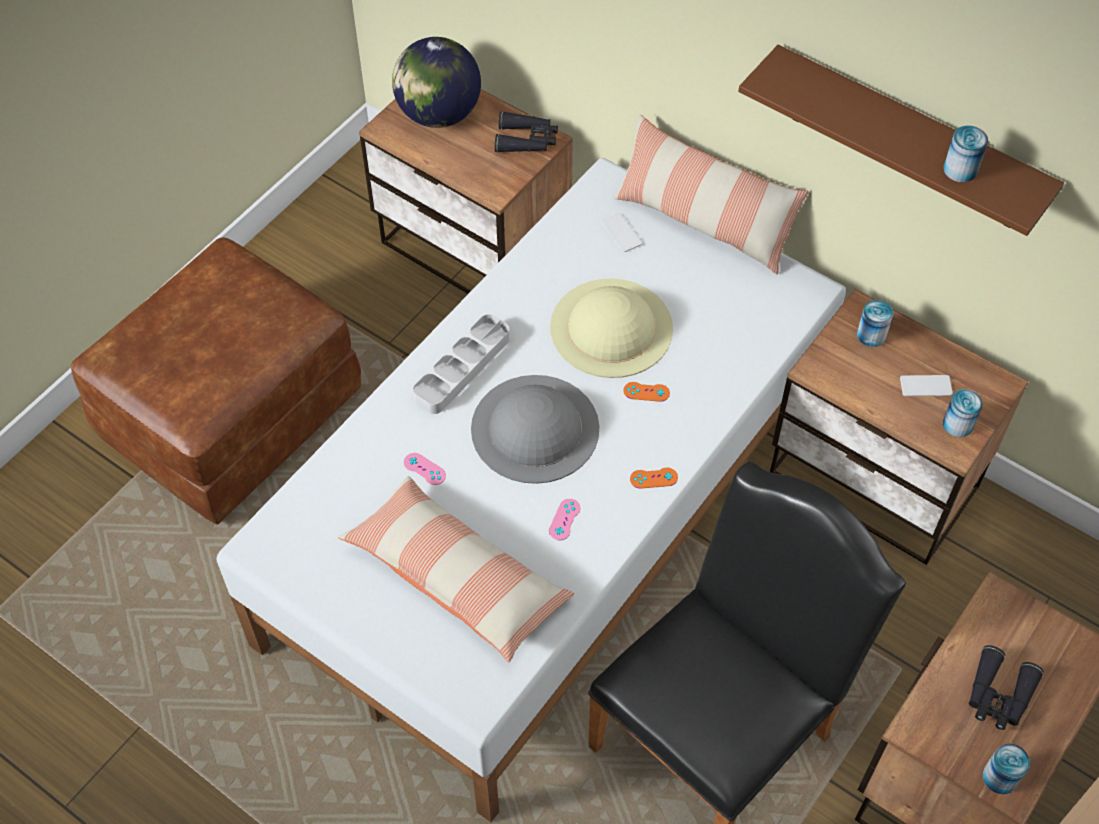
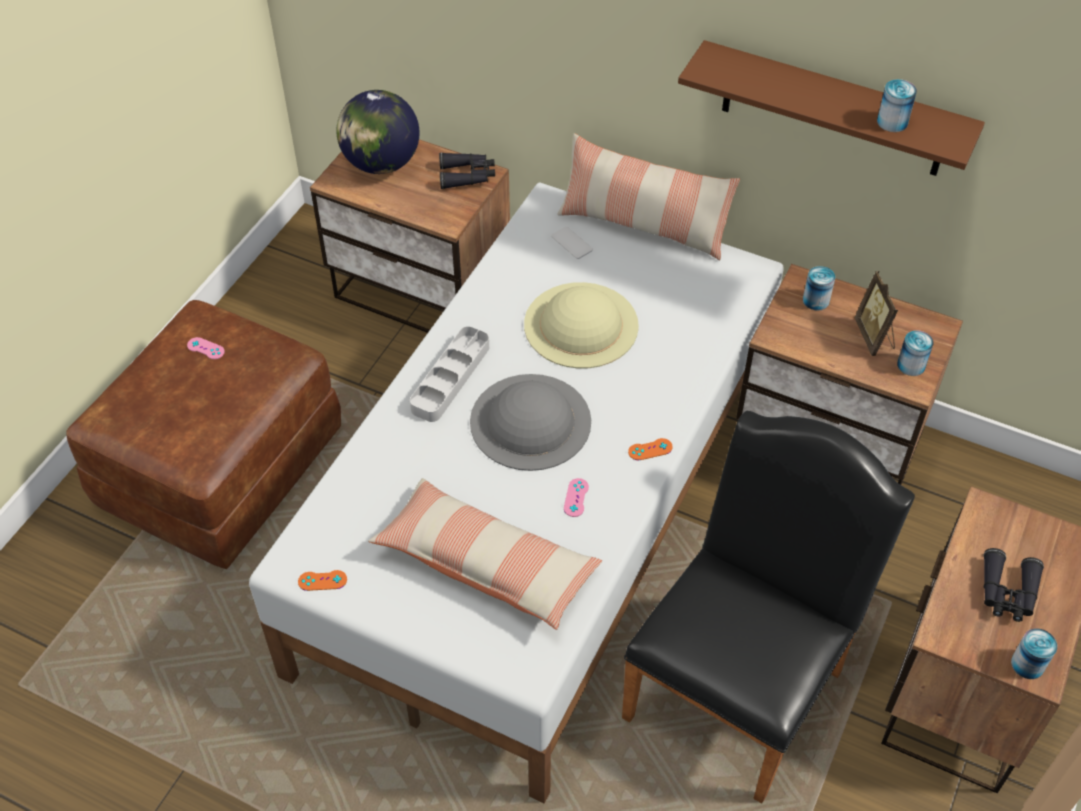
camera: 10 degrees left, 5 degrees down
(424, 469) = (434, 472): pink game controller -> pink game controller (205, 348)
(646, 392) = (626, 375): orange game controller -> orange game controller (322, 580)
(925, 386) = (874, 337): phone -> picture frame

